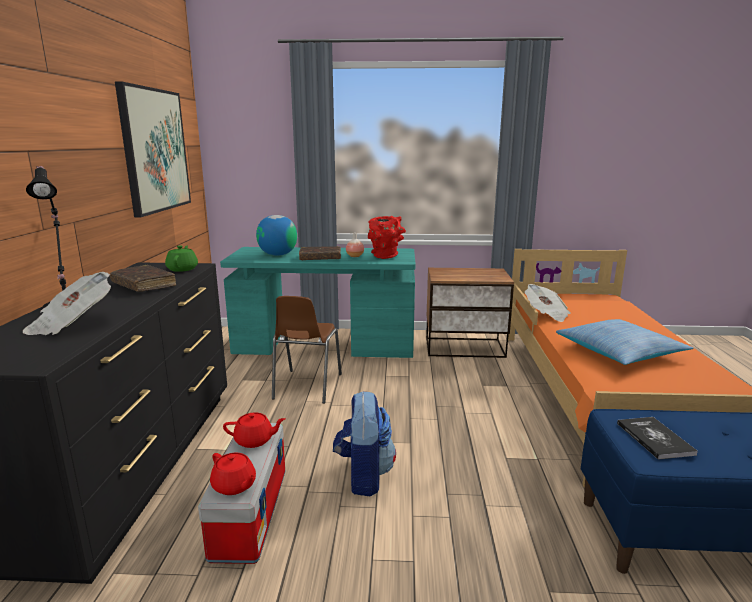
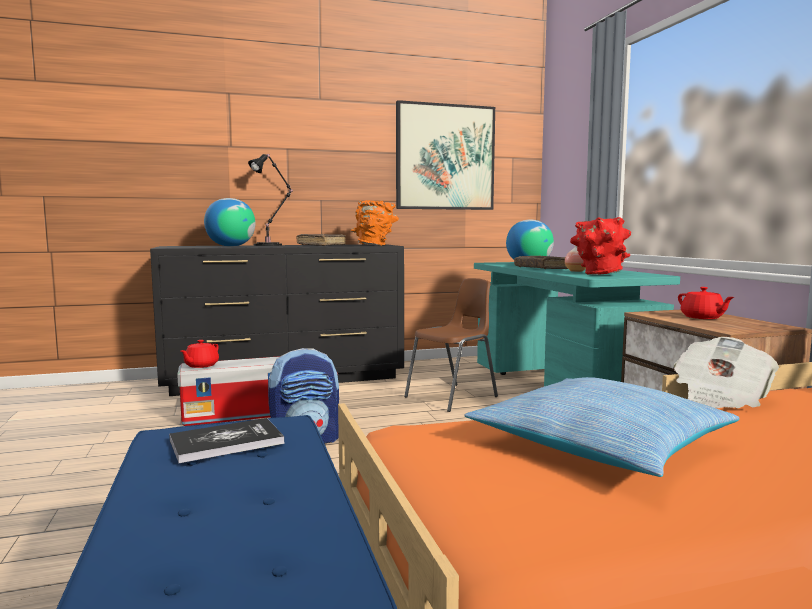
camera: 70 degrees right, 10 degrees down
(72, 324) = (230, 246): newspaper -> globe
(183, 269) = (375, 245): green teapot -> orange vase
(254, 440) = (263, 361): red teapot -> red teapot (702, 317)
(306, 387) = (453, 397): brown chair -> brown chair turned 150 degrees clockwise

